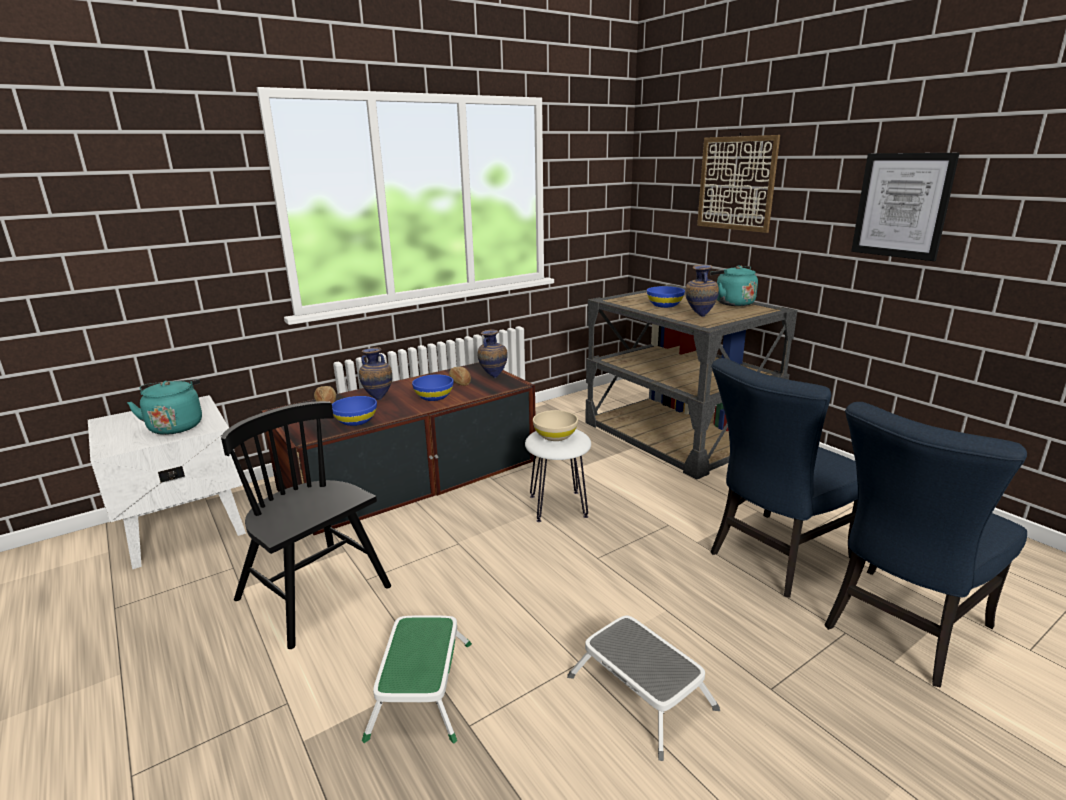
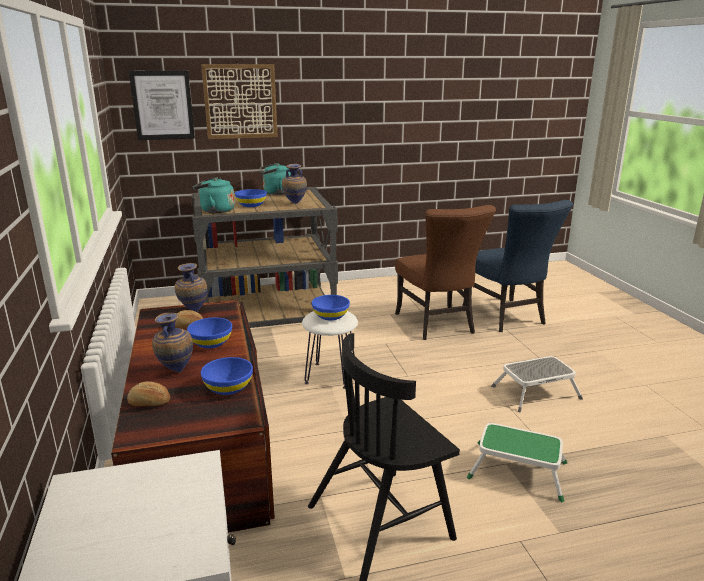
camera: 70 degrees left, 0 degrees up
(176, 426) = (164, 496): turquoise kettle -> turquoise kettle (215, 210)
(555, 436) = (330, 316): beige bowl -> blue bowl
(773, 557) = (437, 325): blue chair -> brown chair
(902, 205) = (366, 109): picture -> picture (162, 105)

